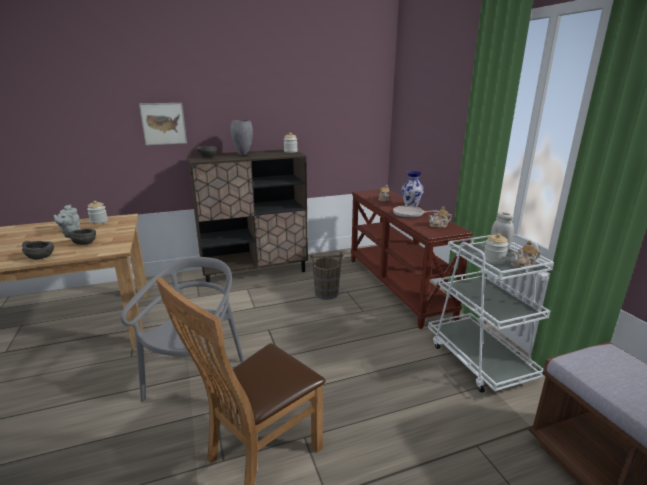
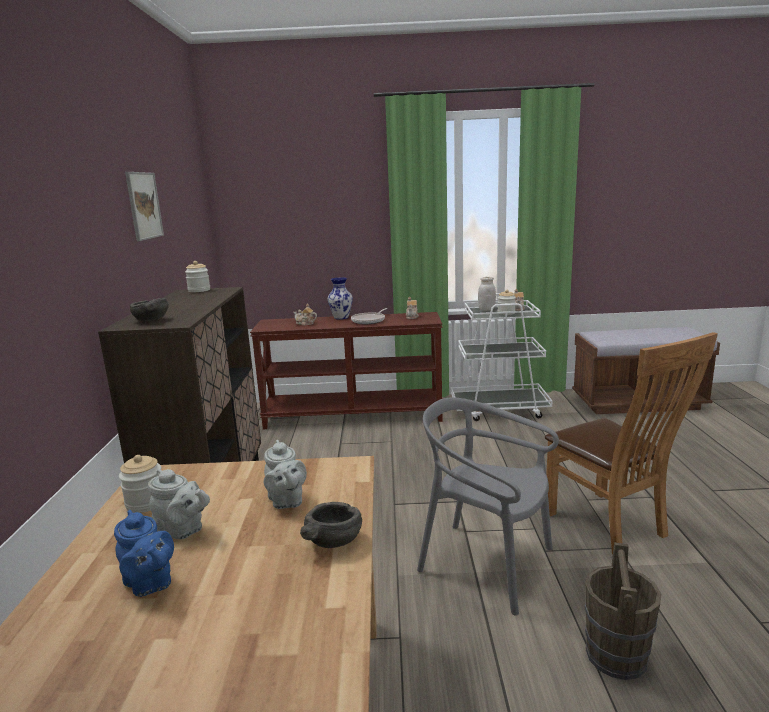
camera: 70 degrees left, 5 degrees down
(33, 235) = (149, 584): none -> blue teapot
(85, 243) = (286, 501): grey bowl -> grey teapot
(163, 123) = (55, 275): picture -> picture (144, 205)
(243, 154) = (177, 306): grey vase -> none
(326, 293) = (334, 456): brown bucket -> brown bucket (616, 655)

